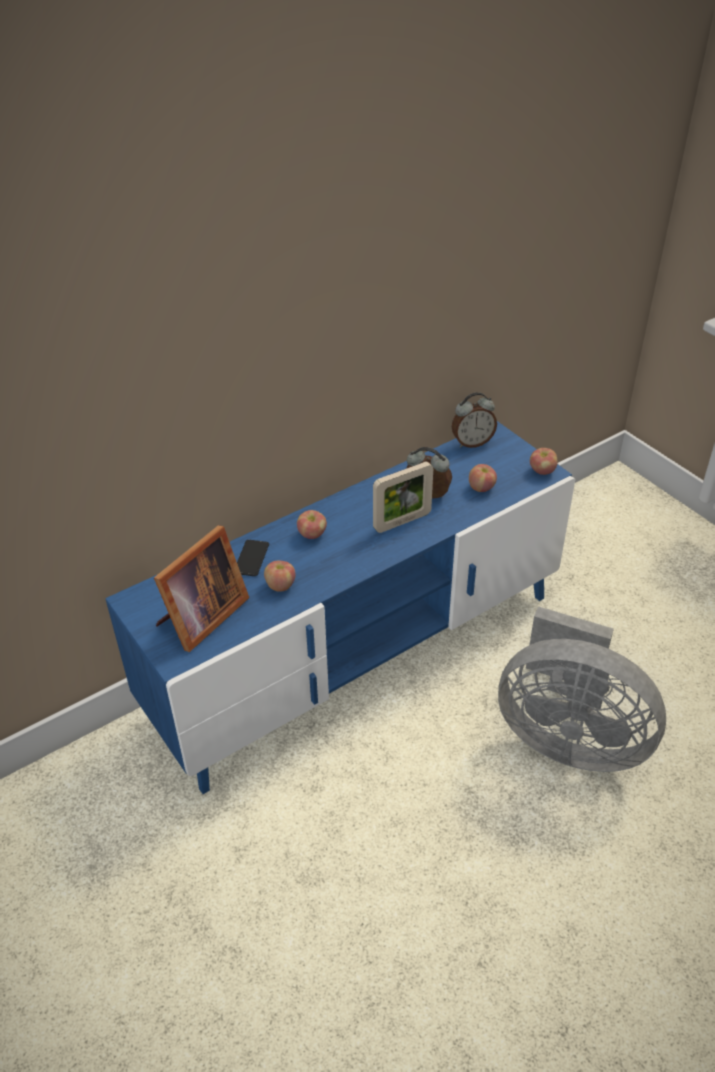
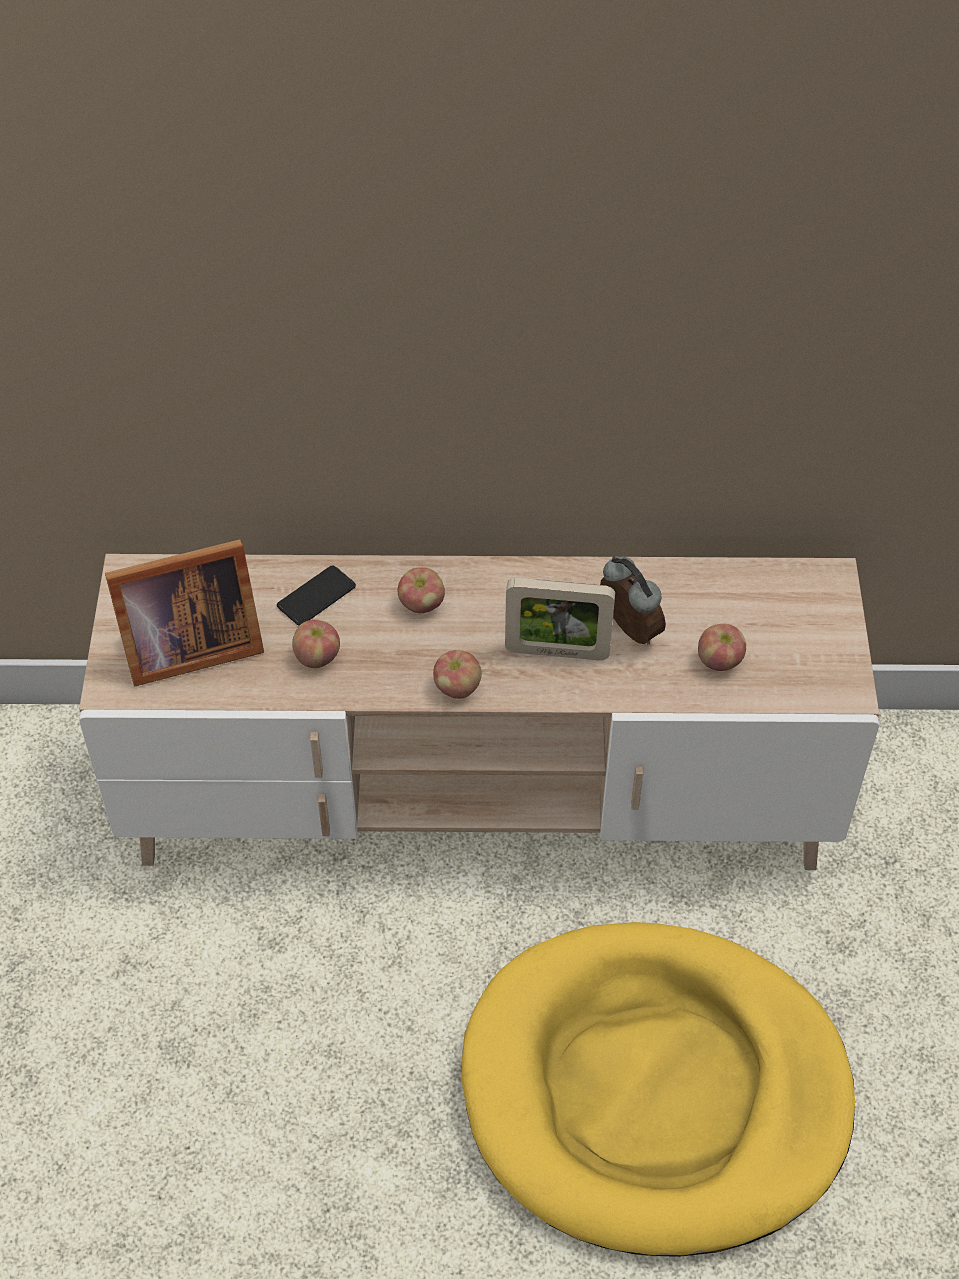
camera: 35 degrees right, 10 degrees up
(358, 655) = (479, 797): blue tv stand -> beige tv stand
(472, 442) = (779, 578): alarm clock -> none
(542, 471) = (837, 684): apple -> apple (457, 688)
(568, 737) = (654, 1092): grey fan -> yellow dog bed

